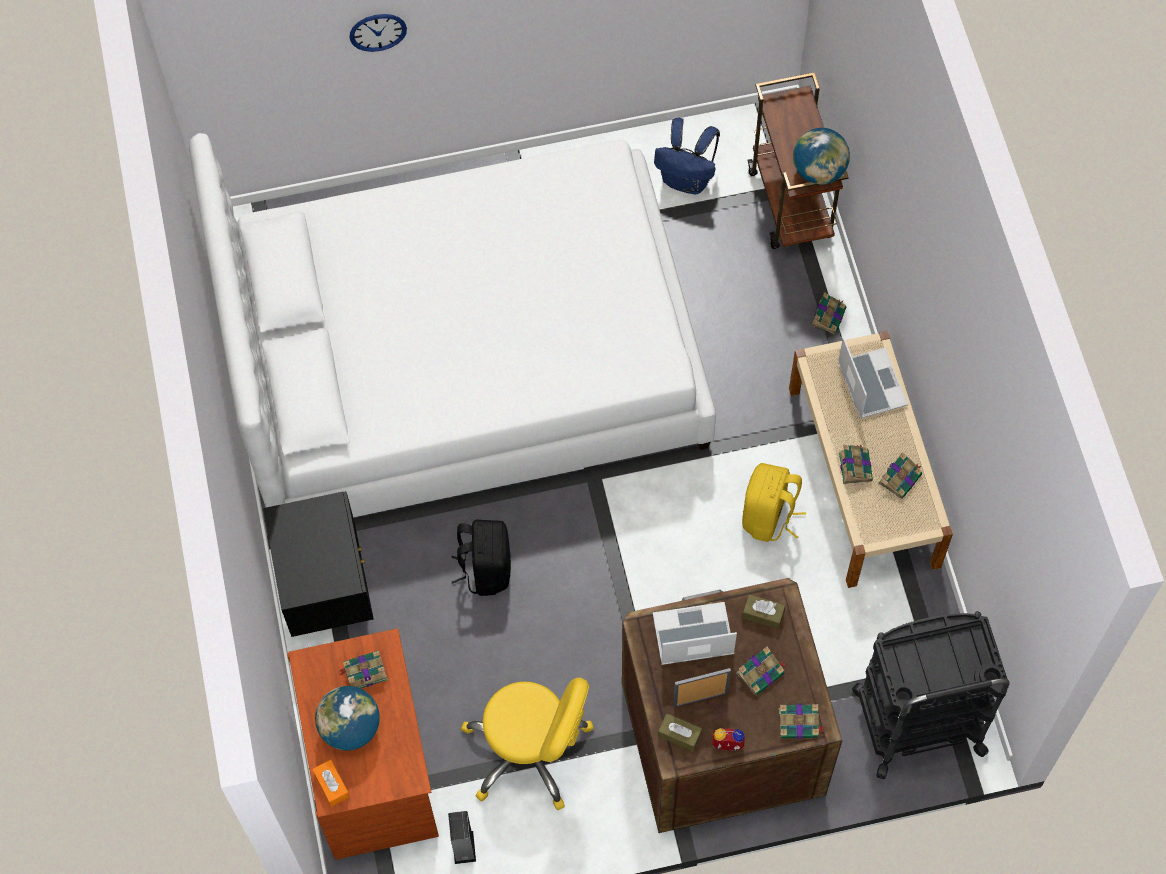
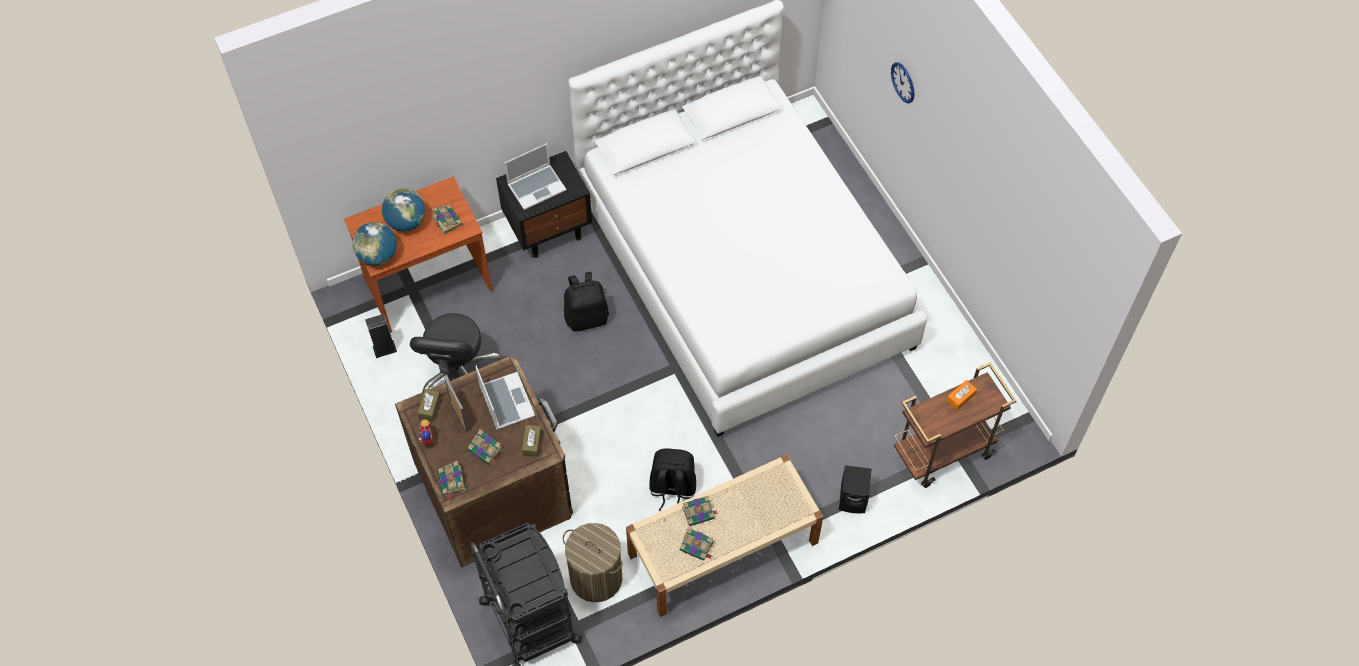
camera: 75 degrees right, 5 degrees down
(332, 785) = (365, 221): orange tissue box -> orange tissue box (960, 398)
(533, 752) = (458, 375): yellow office chair -> black office chair
(687, 180) = (941, 379): blue backpack -> none
(769, 517) = (672, 489): yellow backpack -> black backpack
(819, 171) = (933, 426): globe -> globe (378, 255)
(828, 316) = (854, 499): book -> black speaker
(870, 384) = (772, 511): laptop -> laptop (537, 187)
(874, 632) = (596, 578): none -> laundry basket

